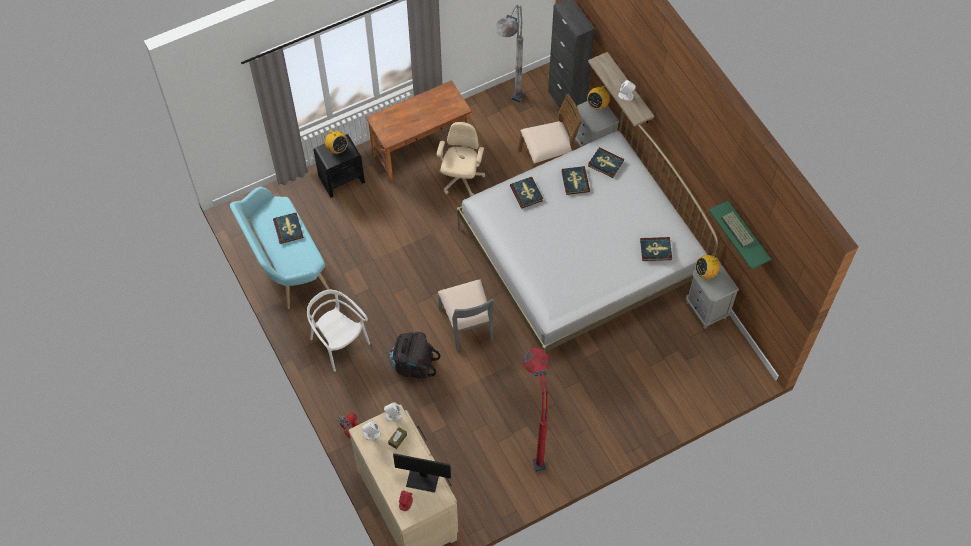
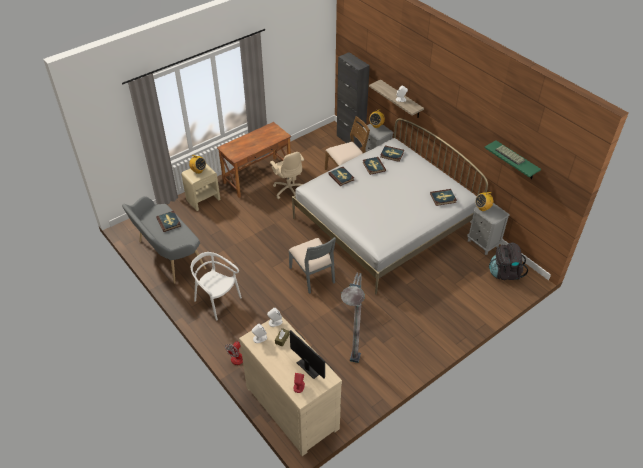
camera: 10 degrees left, 15 degrees down
(284, 265) = (168, 256): turquoise bench -> grey bench
(342, 179) = (203, 199): black nightstand -> beige nightstand
(413, 365) = (277, 307): black backpack -> black backpack (505, 272)
(422, 480) = (309, 366): monitor -> monitor turned 135 degrees counterclockwise
(461, 180) = (289, 190): beige office chair -> beige office chair turned 150 degrees clockwise
(508, 113) = (313, 150): grey floor lamp -> grey floor lamp (350, 375)
(533, 441) = (382, 346): red floor lamp -> none

